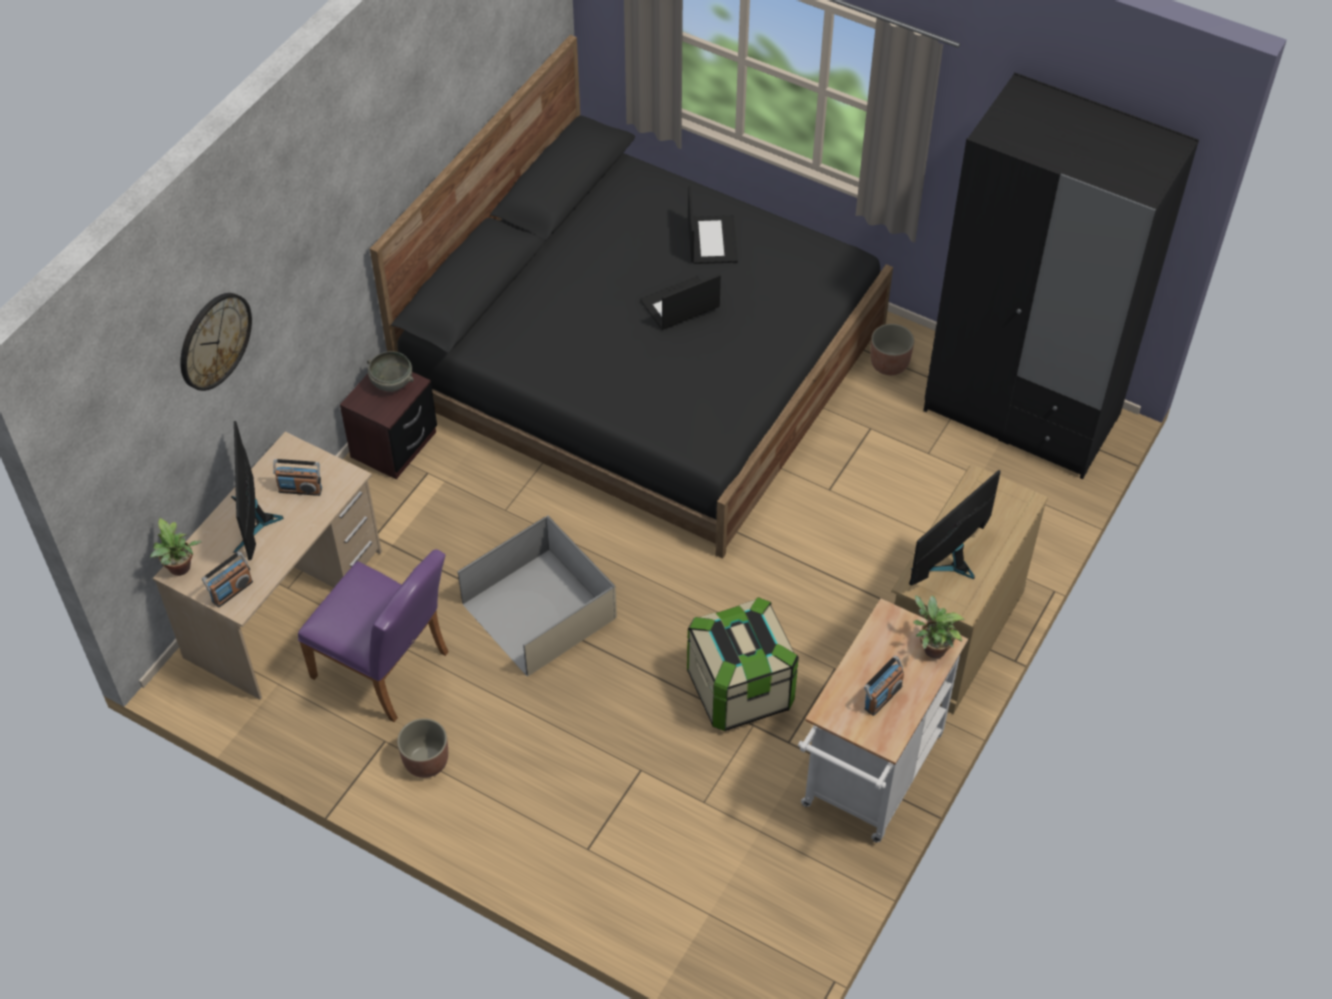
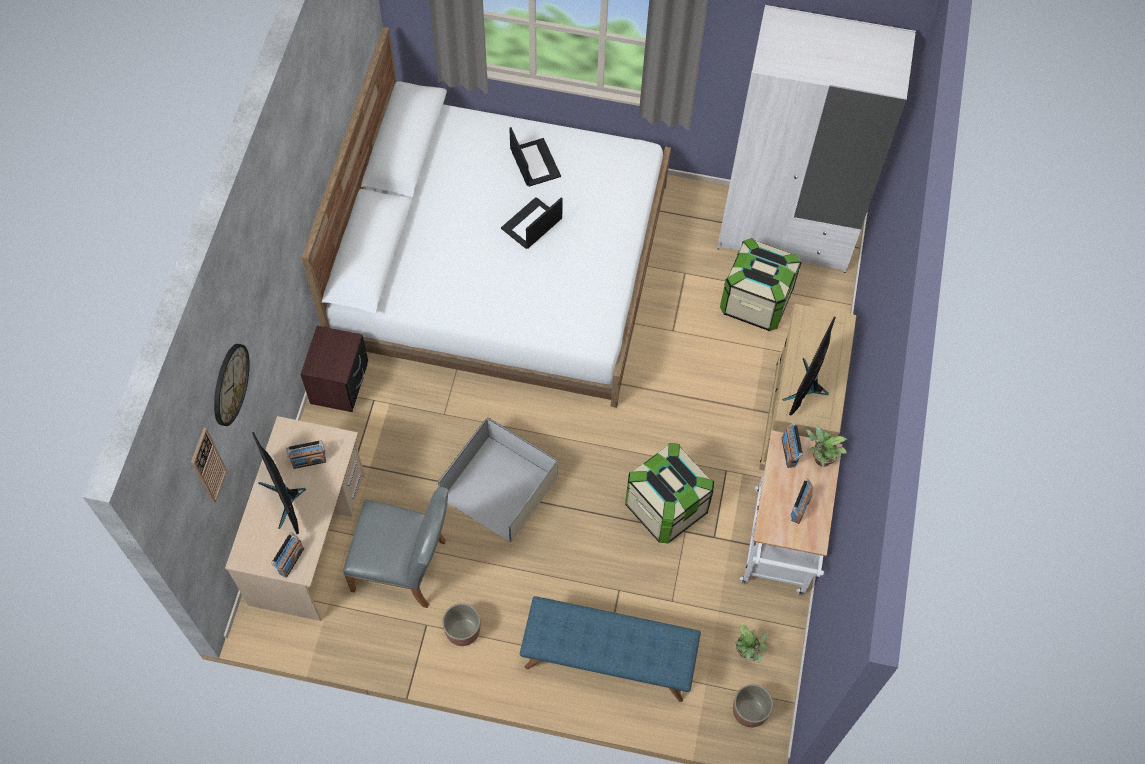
camera: 20 degrees left, 10 degrees up
(155, 425) = (208, 465): none -> wall clock
(180, 569) = (244, 555): potted plant -> potted plant (747, 652)
(387, 669) = (405, 567): purple chair -> grey chair
(391, 383) = (333, 345): grey bowl -> none
(593, 848) = (608, 660): none -> blue bench
(644, 363) = (501, 264): black bed -> white bed
(889, 364) = (680, 217): planter -> planter (749, 712)
(893, 629) = (789, 452): none -> radio
(950, 483) = (756, 301): none -> storage box
(1021, 413) = (786, 231): black wardrobe -> white wardrobe

